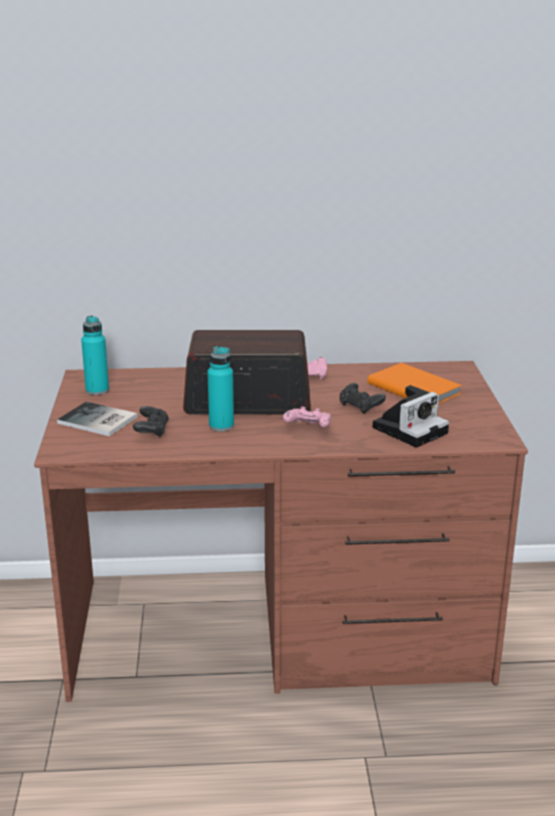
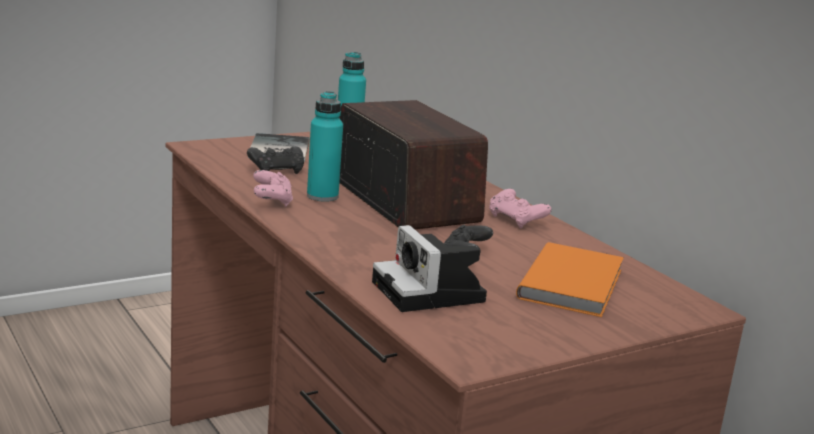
camera: 60 degrees right, 5 degrees down
(308, 428) = (365, 236): pink game controller -> pink game controller (272, 200)
(411, 429) = (431, 293): camera -> camera turned 45 degrees clockwise

